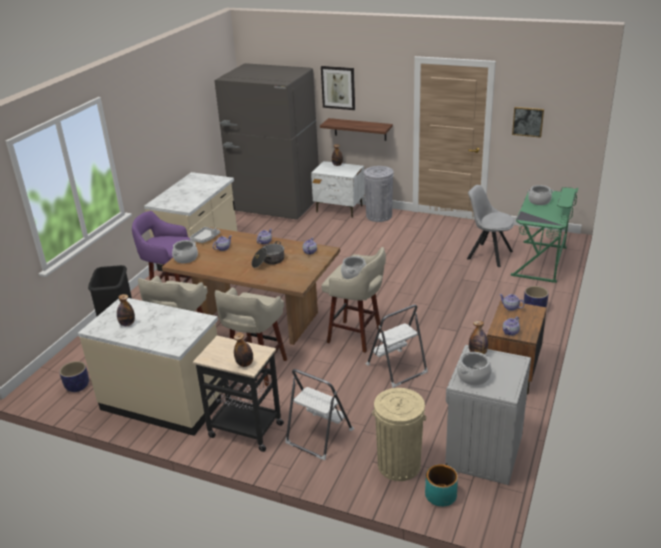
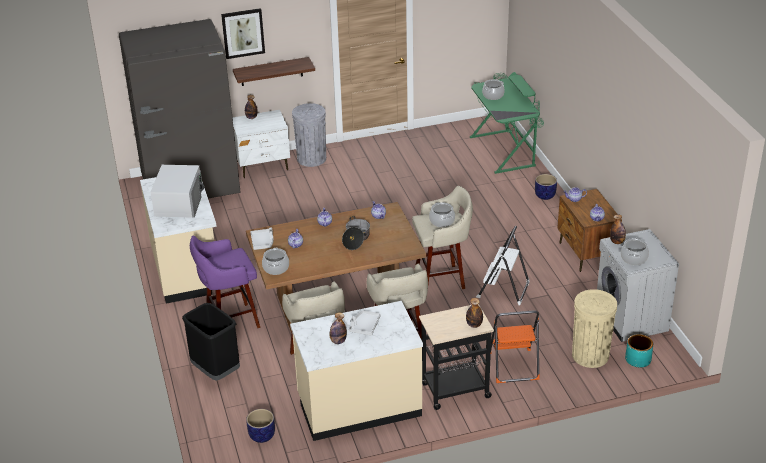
camera: 40 degrees left, 5 degrees up
(161, 322) = (364, 326): none -> grey tray
(189, 192) = (179, 202): none -> white microwave
(317, 437) = (513, 367): white step ladder -> orange step ladder
(488, 255) = (455, 161): grey chair -> none
(528, 121) = (448, 20): picture -> none

